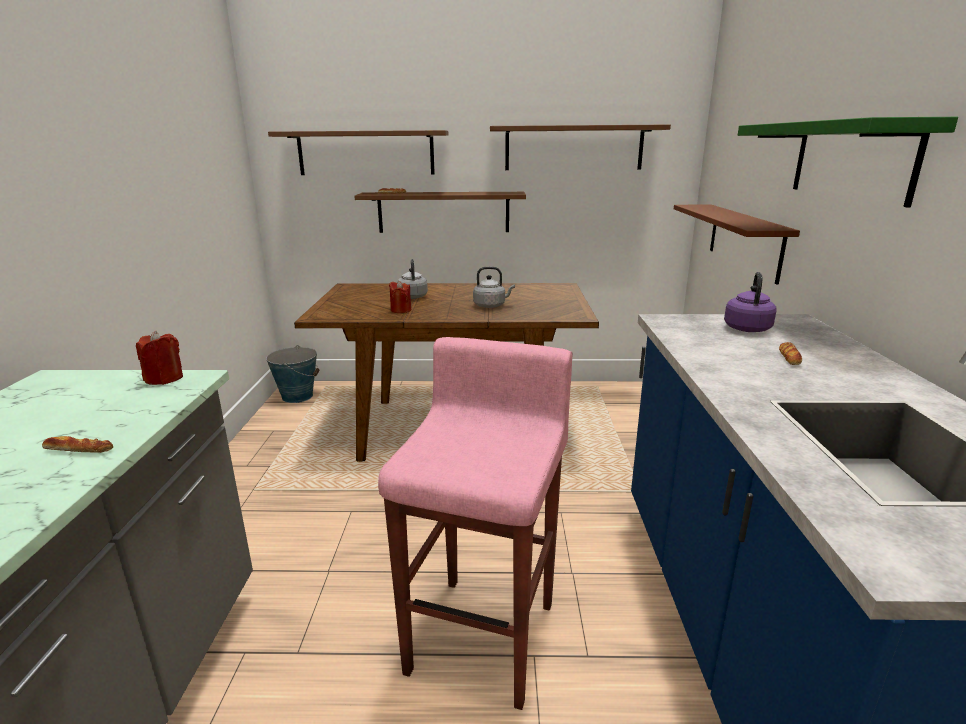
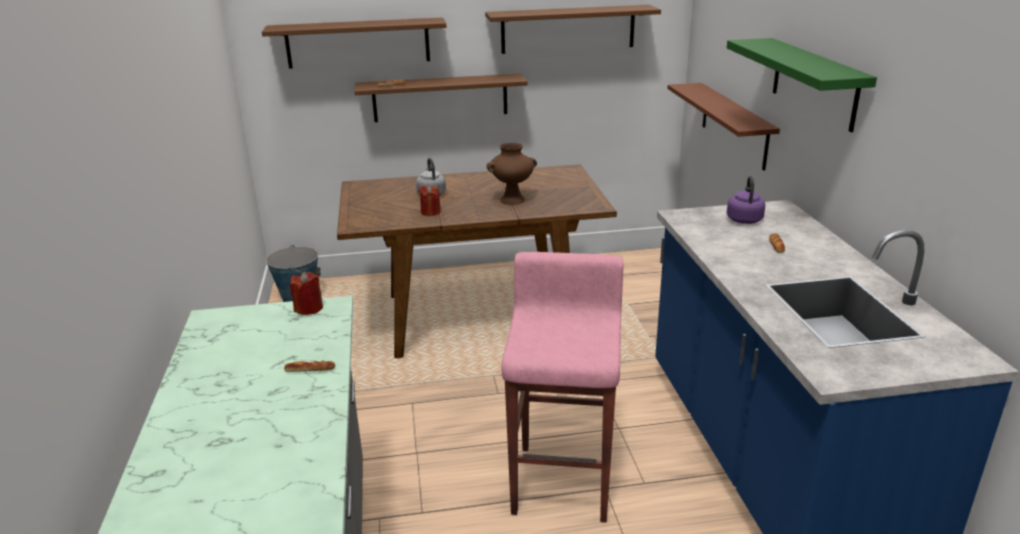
camera: 10 degrees left, 5 degrees up
(491, 305) = (512, 200): grey kettle -> brown vase

